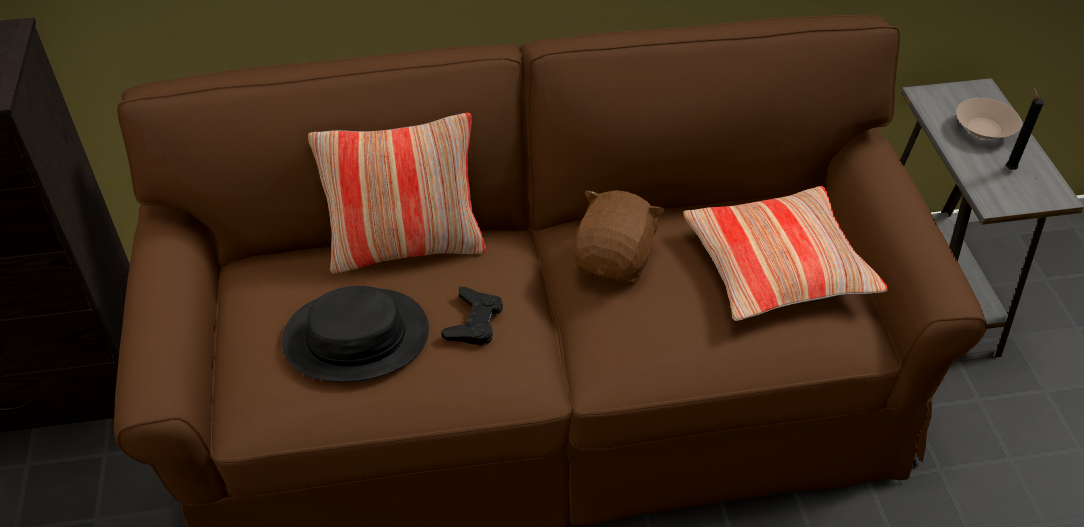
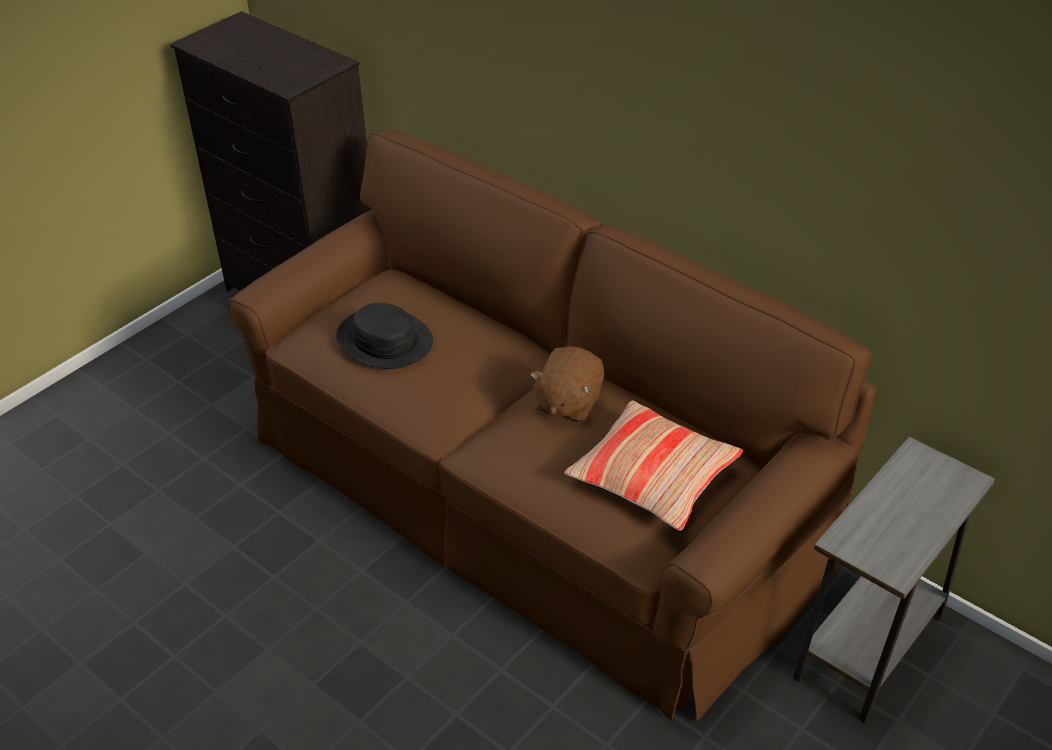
camera: 50 degrees right, 5 degrees down
(406, 247) = (474, 317): pillow -> none
(474, 322) = (447, 375): black game controller -> none
(614, 260) = (568, 403): brown plush toy -> brown plush toy turned 135 degrees clockwise
(983, 130) = (919, 500): beige bowl -> none
(1008, 168) = (891, 533): black candle -> none

